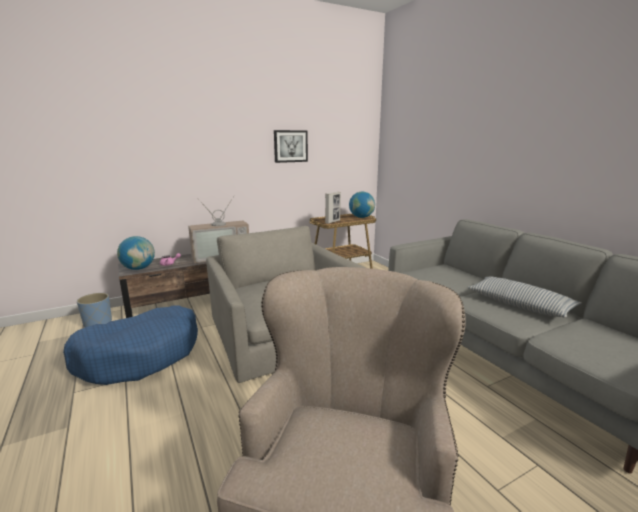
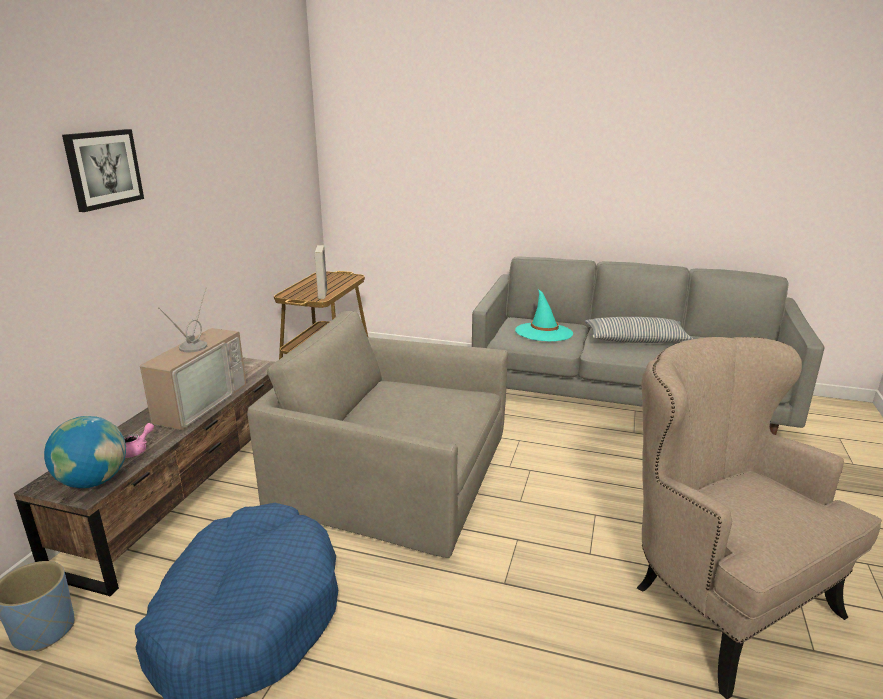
camera: 45 degrees left, 5 degrees up
(290, 146) = (228, 179): picture -> picture (103, 169)
(361, 217) = (339, 277): globe -> none
(448, 278) = (544, 332): none -> turquoise hat

